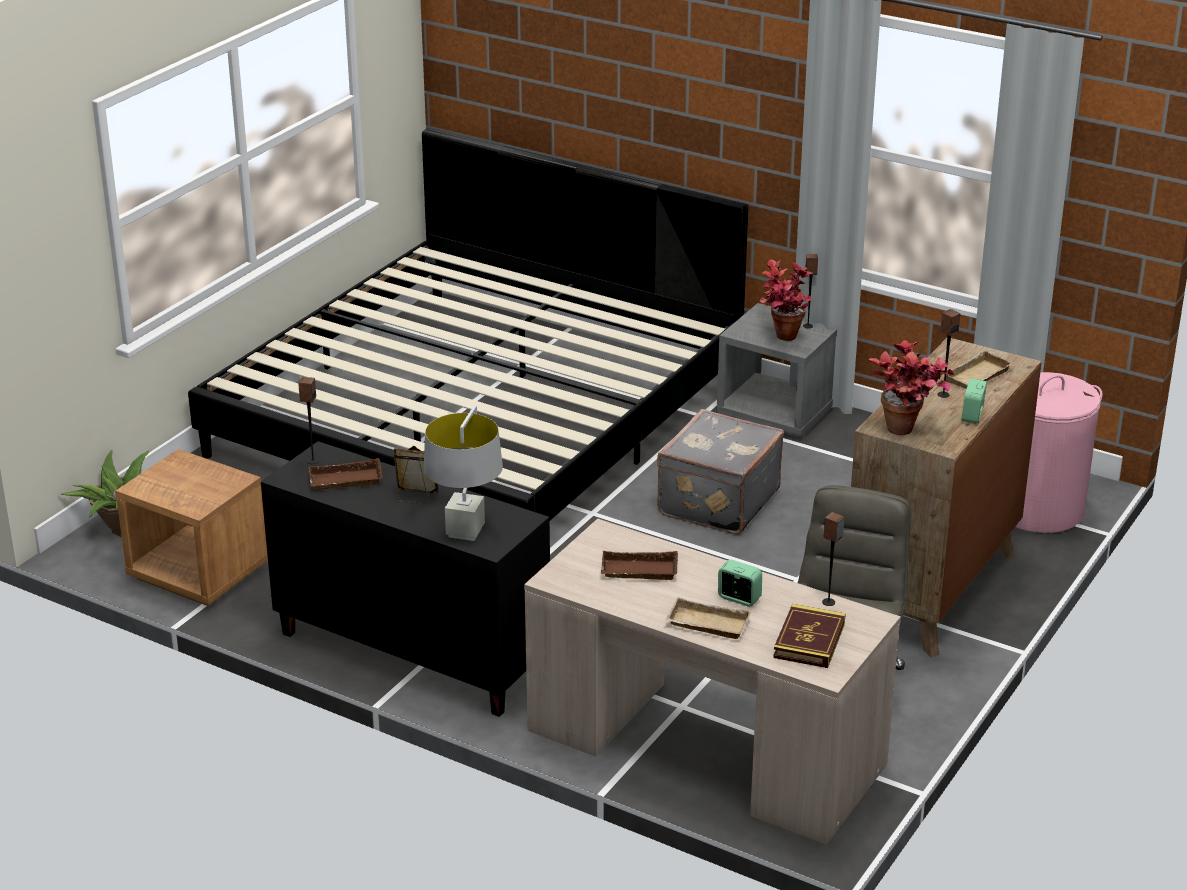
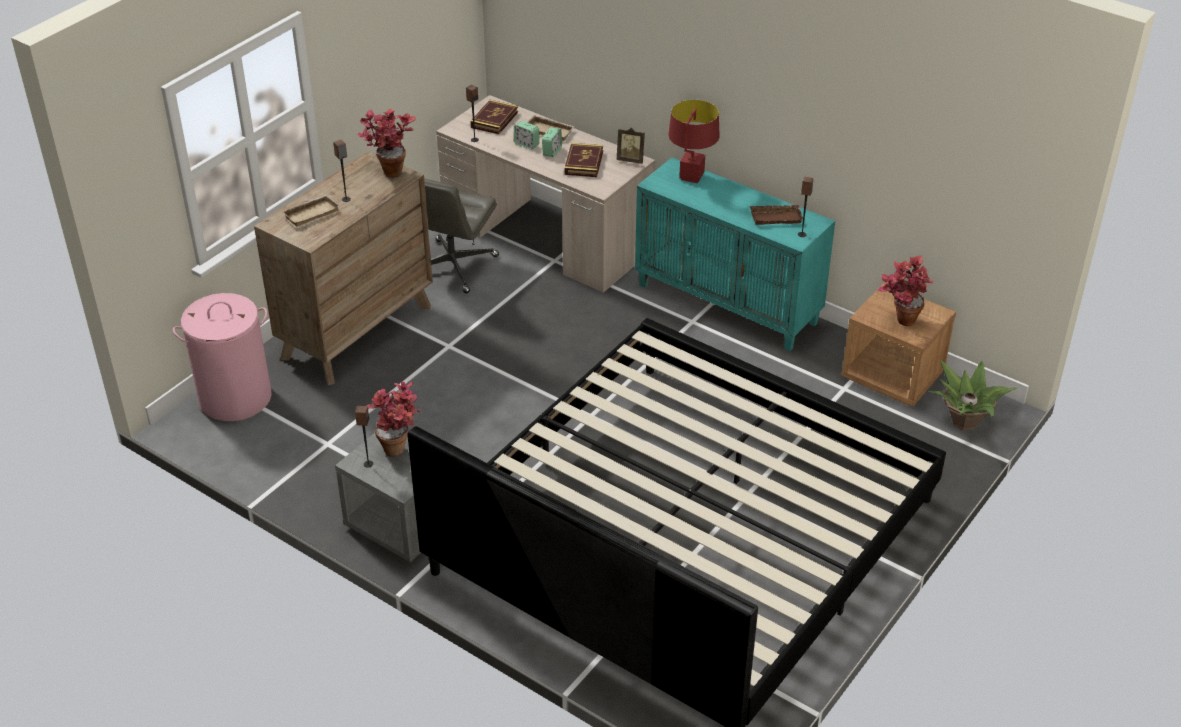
camera: 175 degrees left, 10 degrees up
(196, 475) = (899, 321): none -> potted plant
(409, 654) = (728, 304): black cabinet -> turquoise cabinet
(415, 497) = (726, 202): picture frame -> picture frame (631, 159)
(465, 531) = (691, 177): grey table lamp -> red table lamp
(638, 572) = (584, 163): brown tray -> book
(716, 502) = (488, 420): grey suitcase -> none
(972, 416) = (336, 181): alarm clock -> alarm clock (552, 151)

